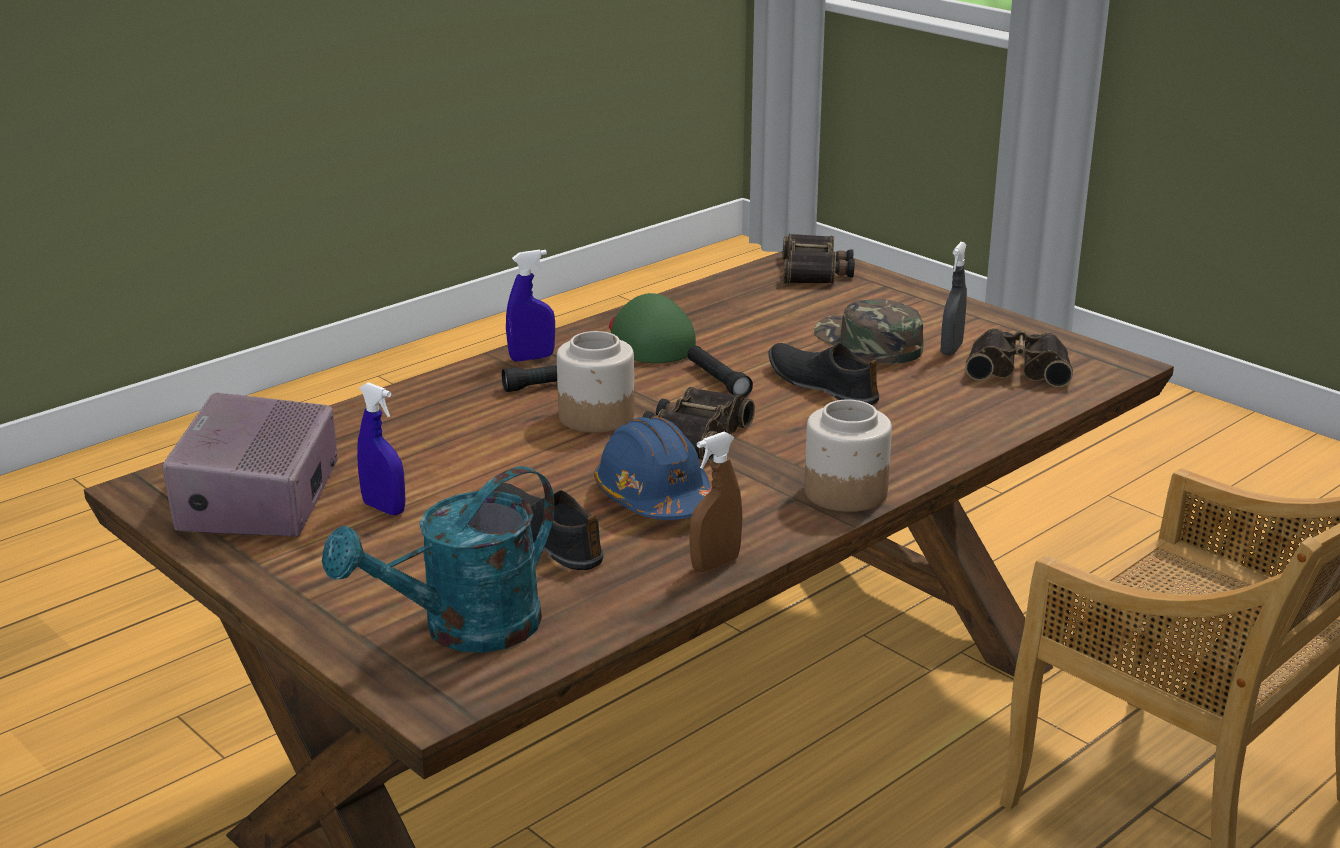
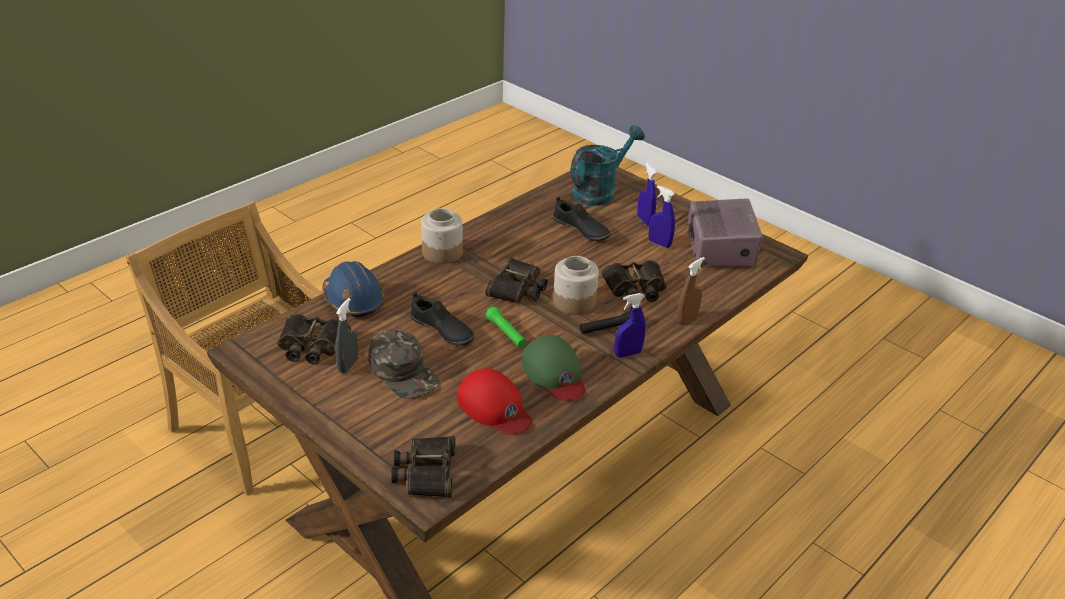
camera: 175 degrees right, 10 degrees up
(387, 556) = (645, 220): none -> blue spray bottle
(477, 434) = (635, 288): none -> binoculars
(654, 497) = (534, 249): blue hard hat -> blue hard hat (353, 300)
(715, 563) = (504, 217): brown spray bottle -> brown spray bottle (687, 319)
(717, 380) = (506, 333): black flashlight -> green flashlight
(735, 313) = (494, 408): none -> red cap

